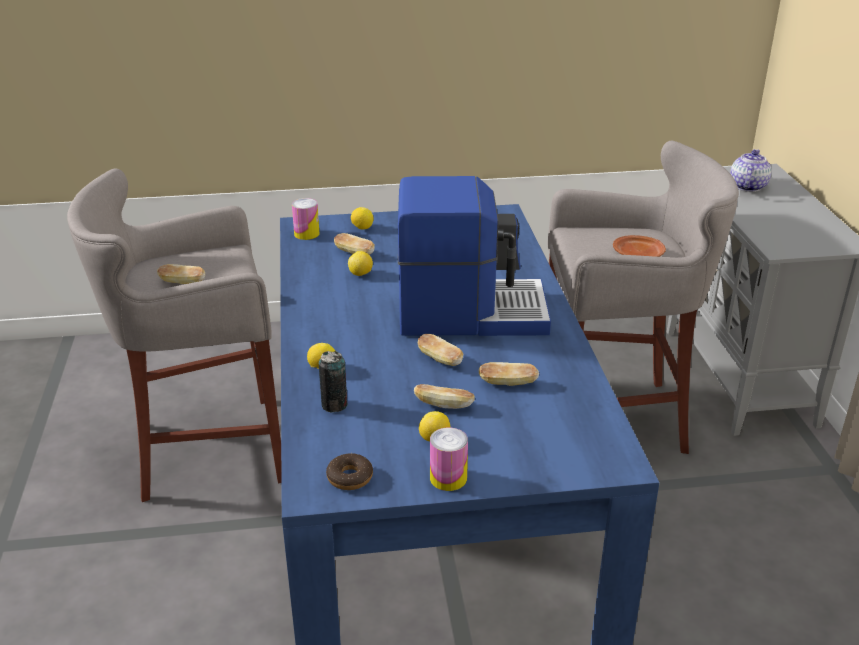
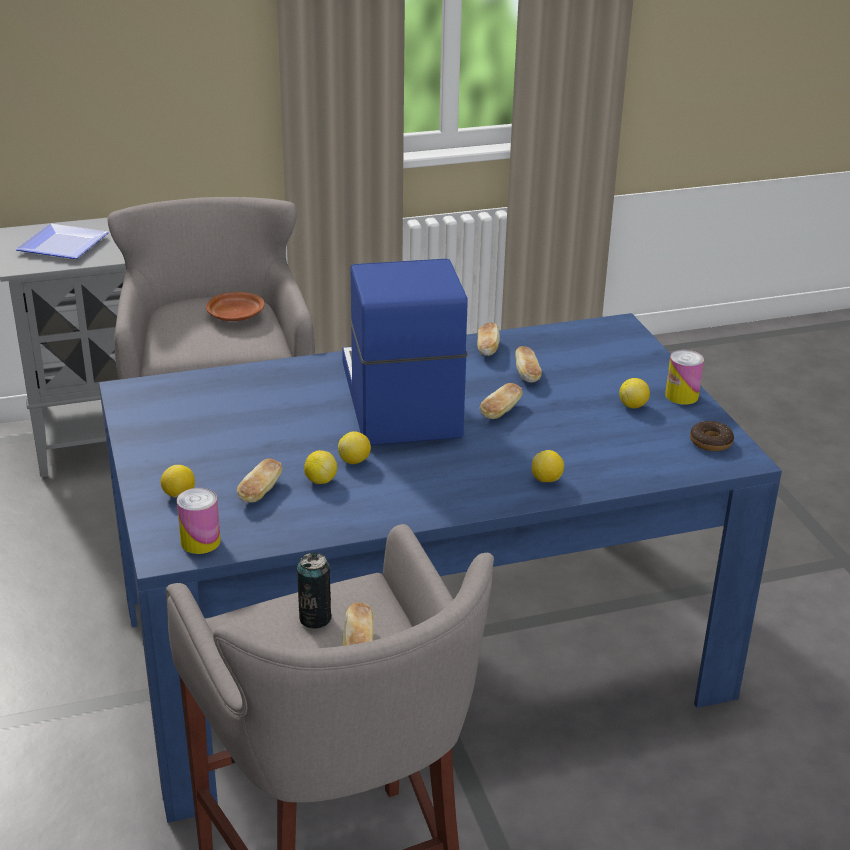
camera: 100 degrees left, 0 degrees up
(334, 405) = (608, 464): can -> can (315, 618)
(382, 288) = (354, 461): none -> lemon
(443, 405) = (578, 404): bread -> bread (487, 349)
(747, 186) = (64, 246): teapot -> plate

